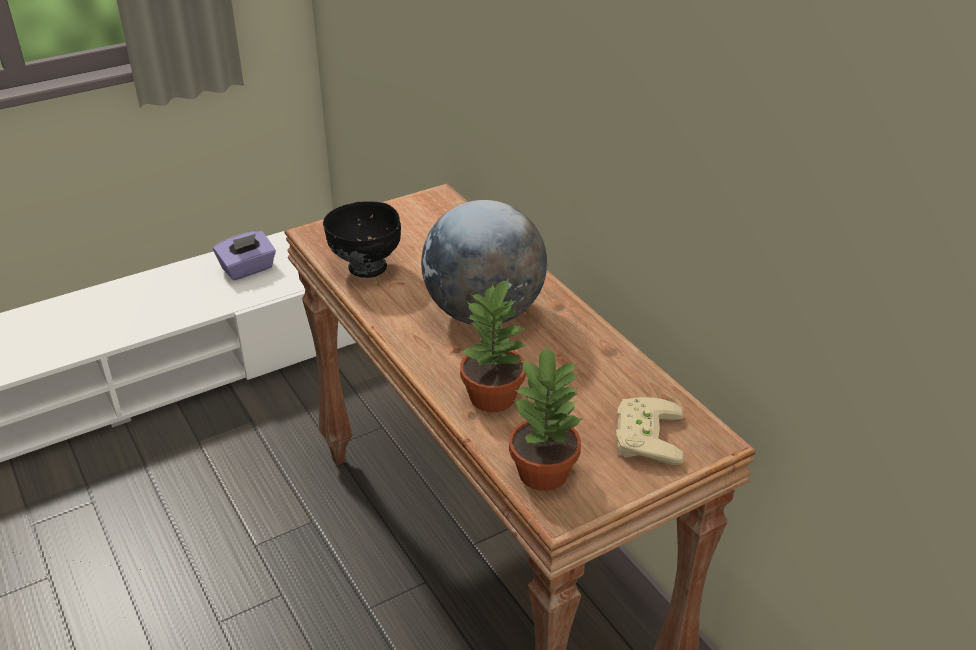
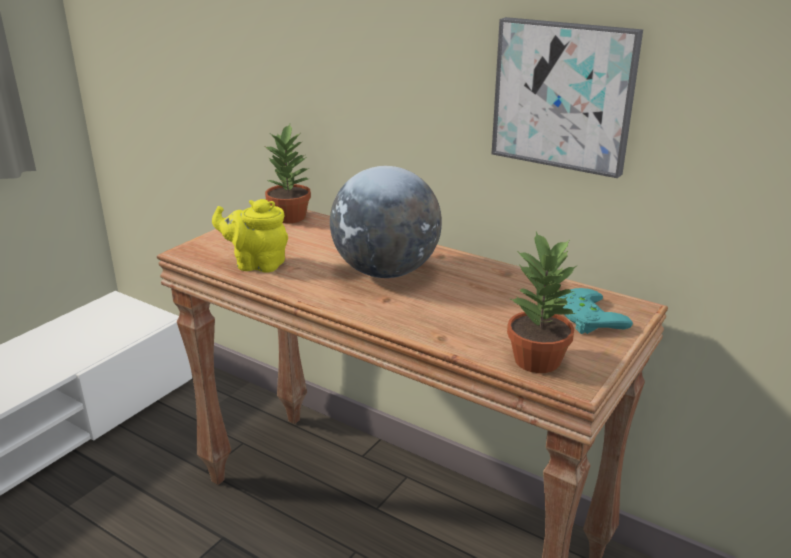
camera: 25 degrees left, 10 degrees down
(248, 269) = (70, 338): purple tissue box -> none
(366, 268) = (257, 264): black bowl -> yellow teapot
(494, 397) = (448, 322): potted plant -> potted plant (290, 217)
(642, 435) = (584, 317): beige game controller -> turquoise game controller
(689, 173) = (564, 95): none -> picture

